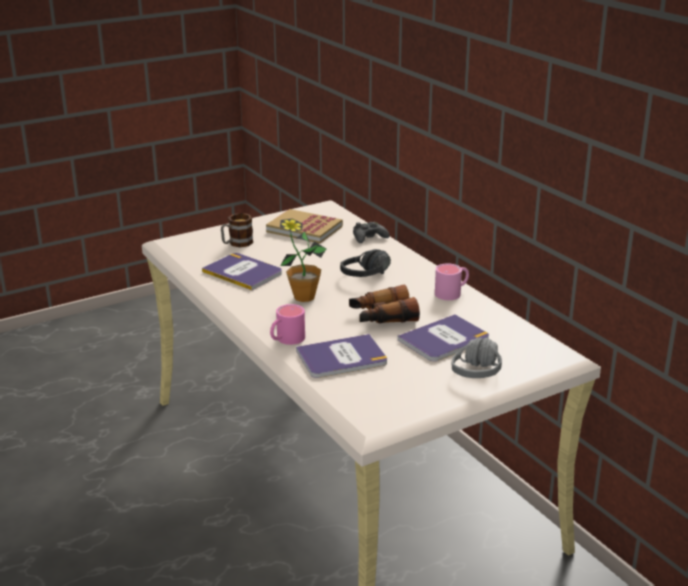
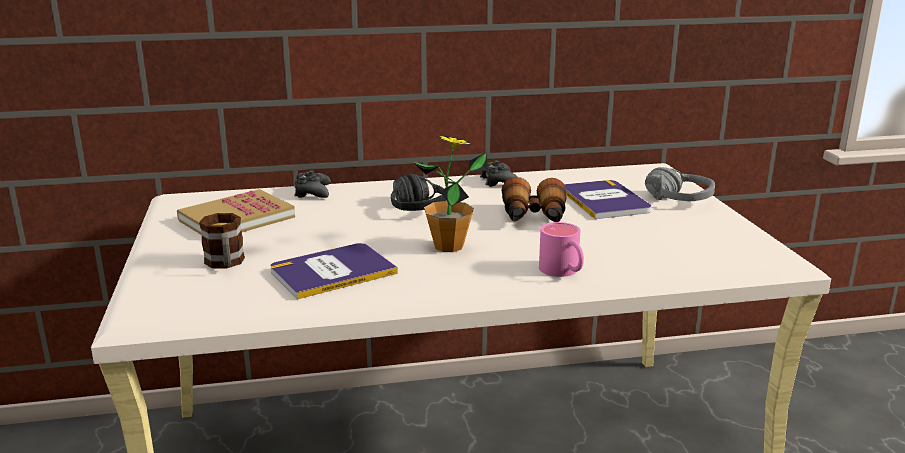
camera: 70 degrees left, 5 degrees down
(342, 358) = (625, 249): book -> none
(452, 292) = (498, 181): pink mug -> black game controller

